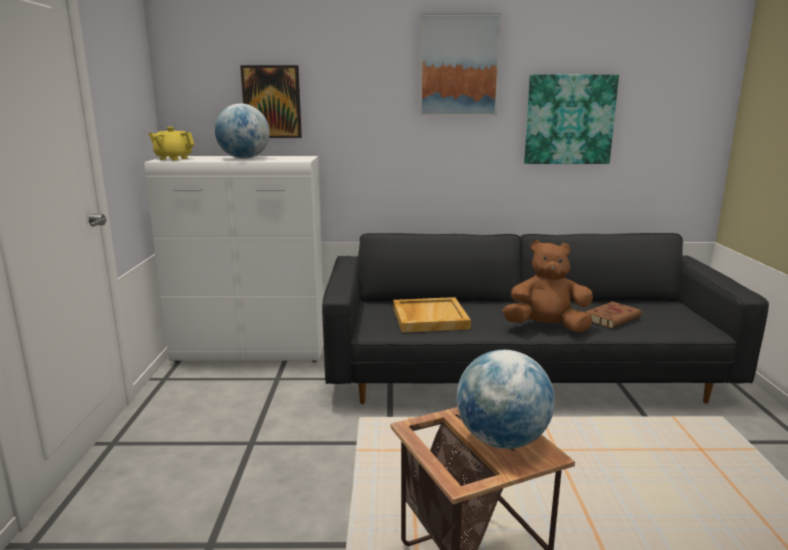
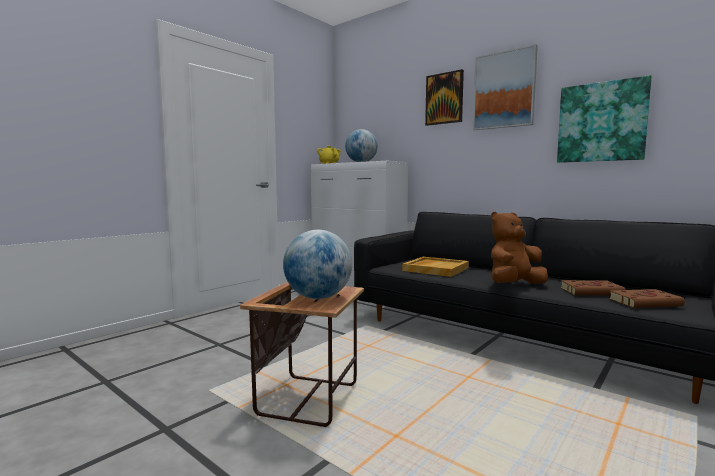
camera: 40 degrees right, 10 degrees down
(272, 102) = (387, 130): picture -> picture (444, 98)
(546, 327) = (514, 285): brown plush toy -> brown plush toy turned 75 degrees counterclockwise
(664, 323) = (646, 302): none -> brown book

